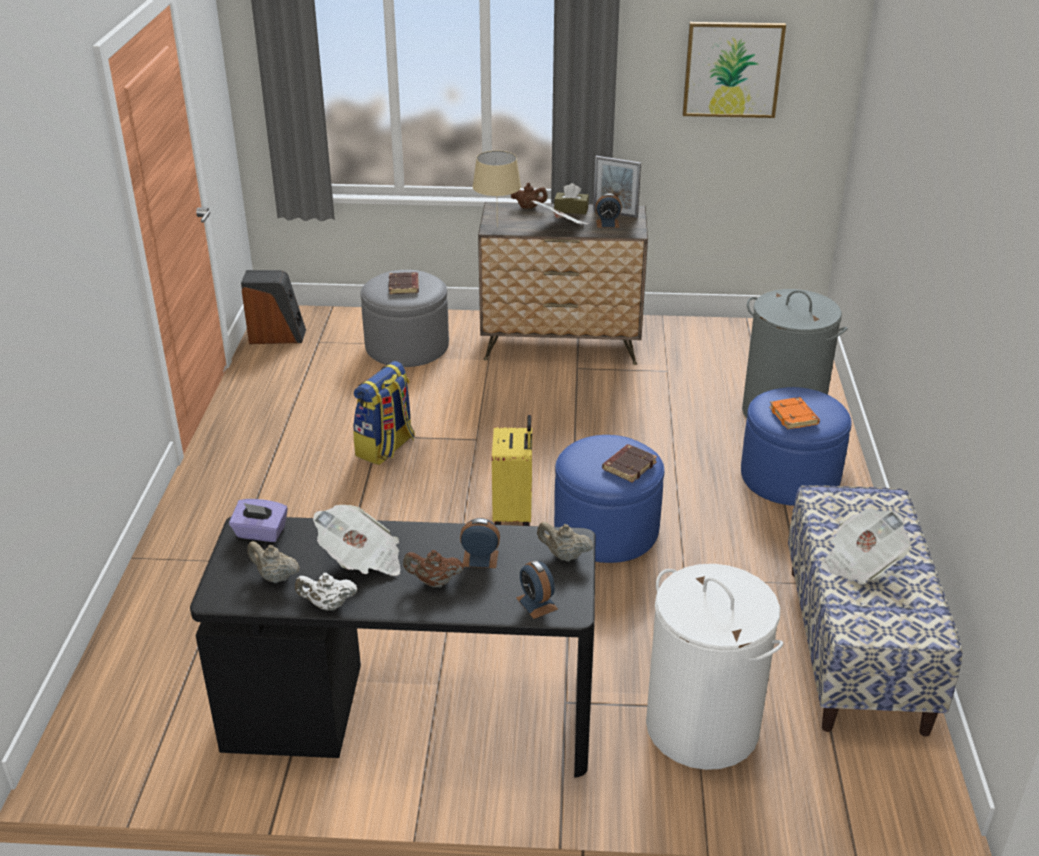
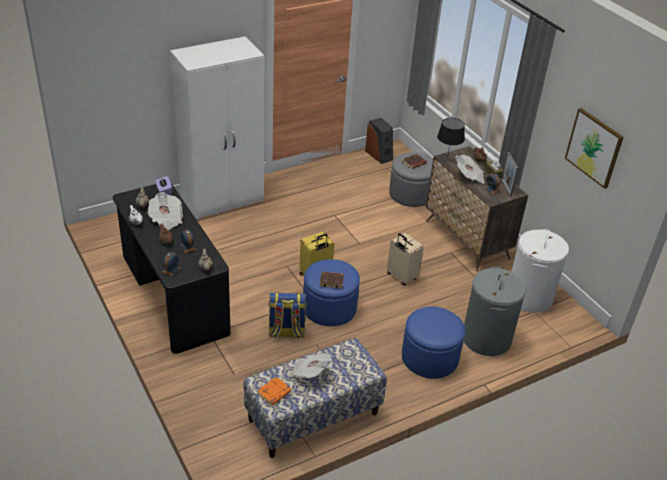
camera: 55 degrees right, 5 degrees up
(194, 544) = (223, 200): none -> white wardrobe
(386, 448) = (328, 220): backpack -> backpack (286, 332)
(497, 227) = (447, 158): beige table lamp -> black table lamp
(592, 432) = (401, 277): none -> beige suitcase
(702, 727) = (224, 380): white laundry basket -> white laundry basket (529, 297)
(794, 417) = (425, 323): orange book -> orange book (274, 393)

